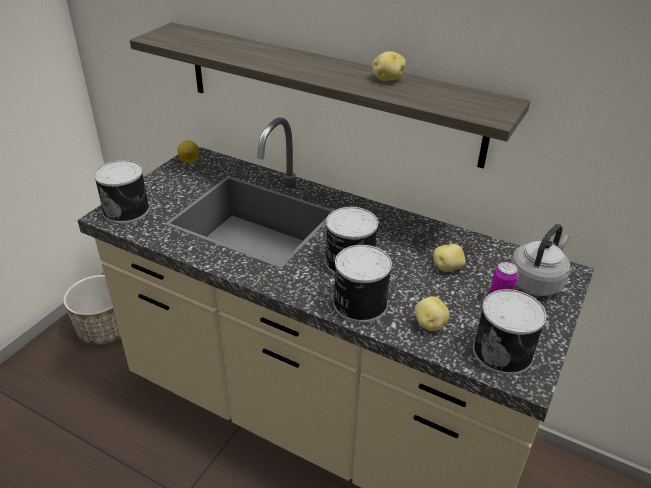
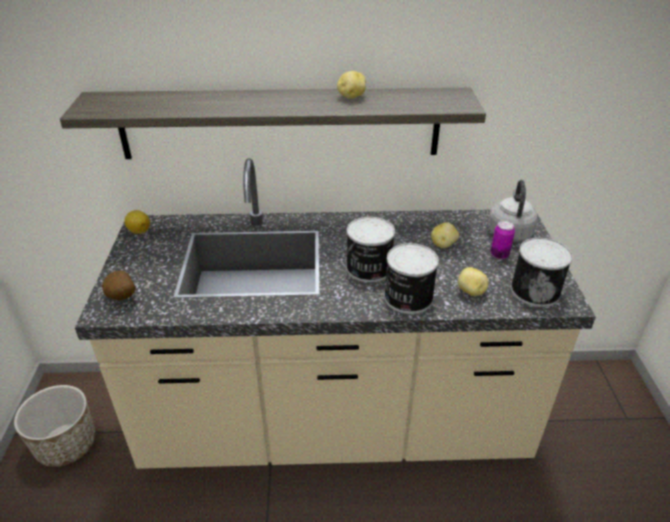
camera: 30 degrees left, 0 degrees up
(127, 210) = (121, 298): can -> potato

